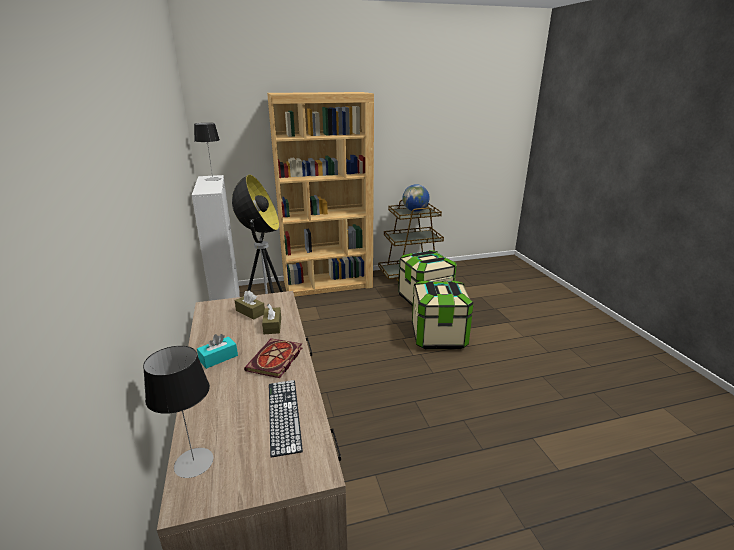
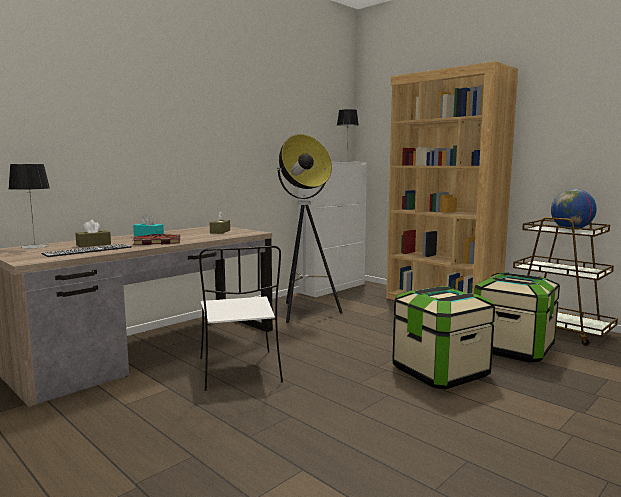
camera: 60 degrees right, 15 degrees down
(272, 326) = (205, 236): brown tissue box -> brown tissue box (93, 244)
(371, 421) = (240, 371): none -> white chair

